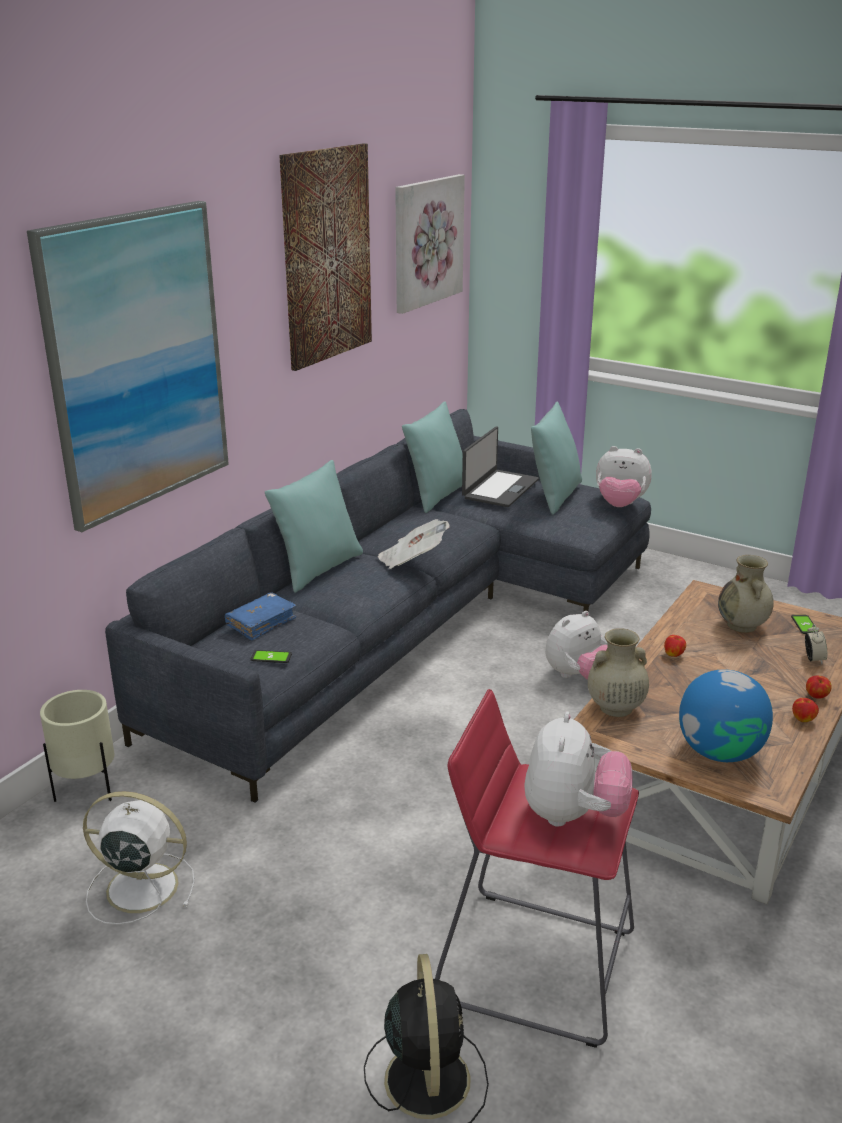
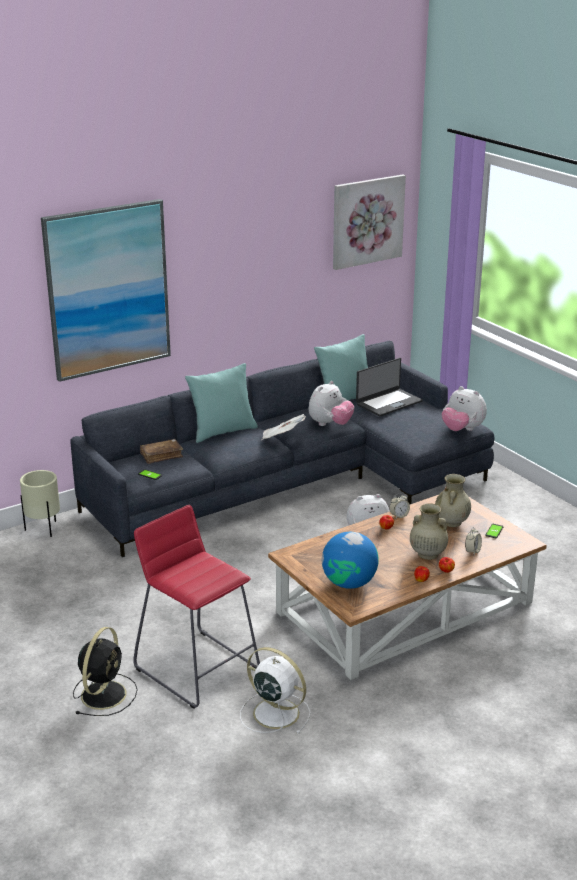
camera: 25 degrees right, 0 degrees up
(139, 887) = (36, 580): white fan -> white fan (274, 713)
(261, 623) = (161, 455): blue book -> brown book
(326, 256) = (266, 230): picture -> none
(554, 496) = (422, 415): turquoise pillow -> none
(573, 815) = (201, 578): plush toy -> plush toy (330, 424)
(615, 708) = (316, 547): beige vase -> beige vase (427, 554)
(670, 633) = (399, 516): none -> alarm clock

